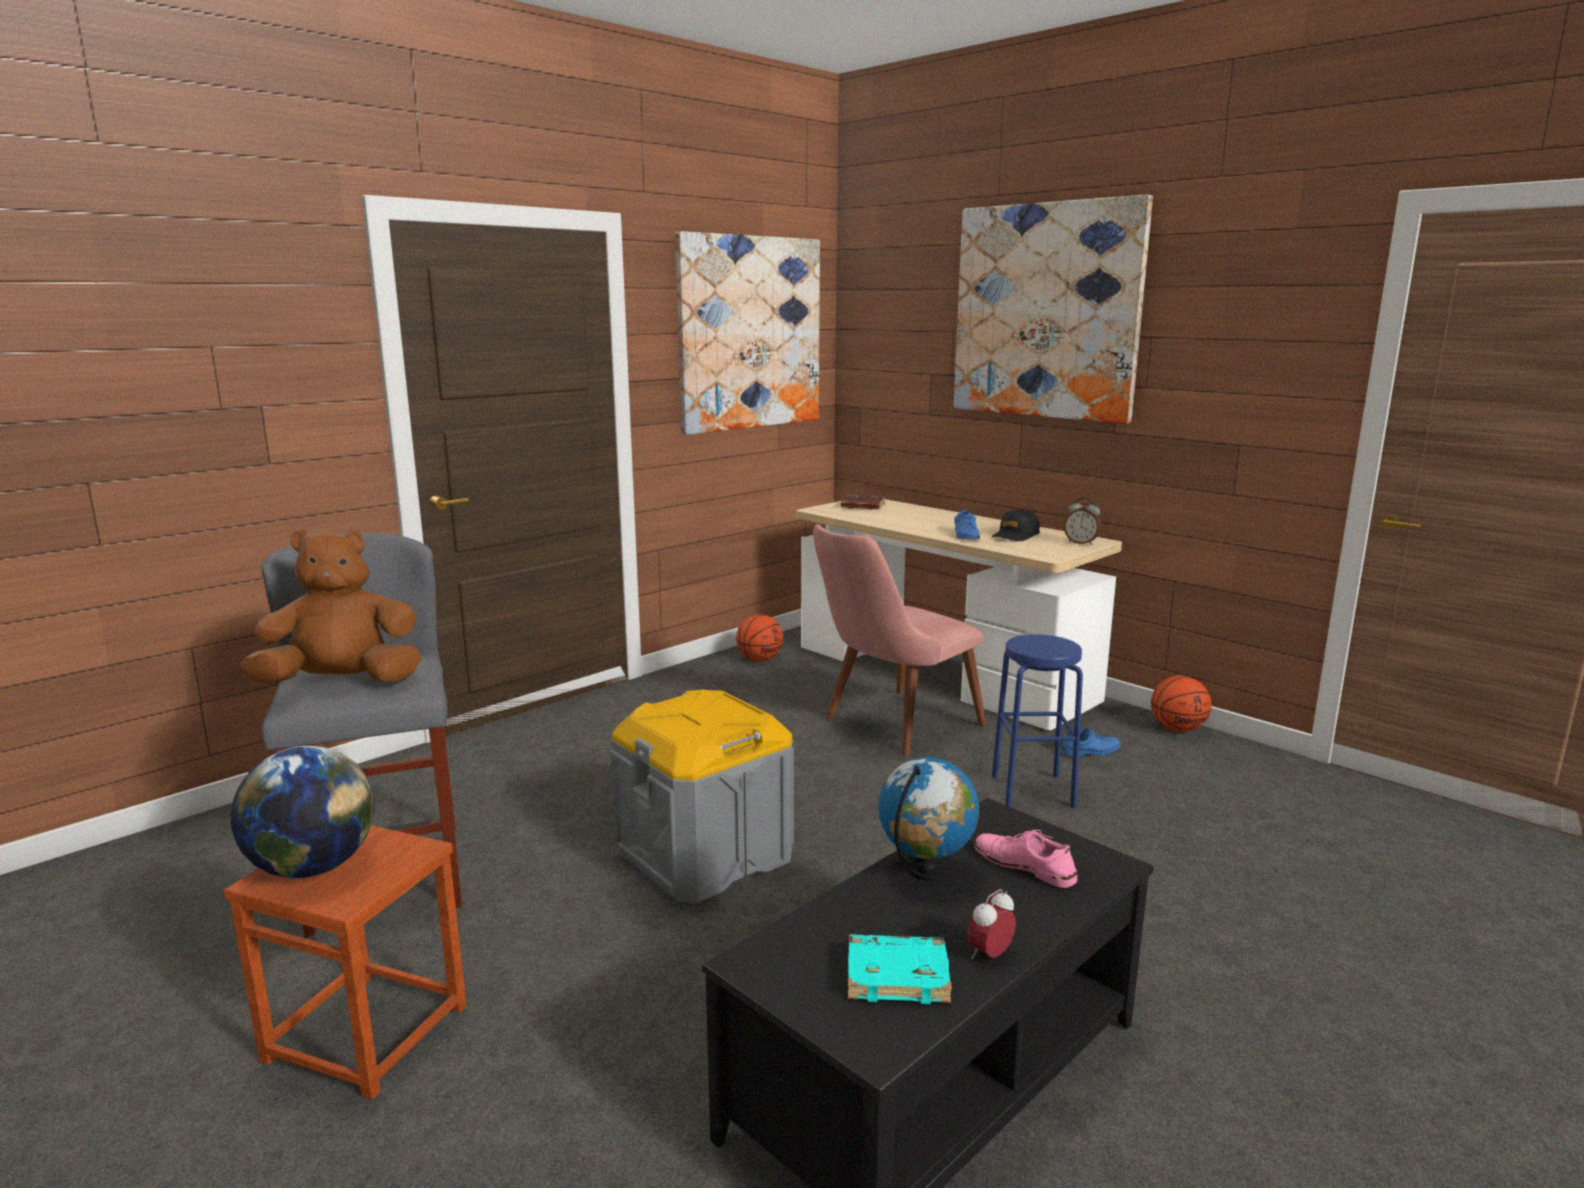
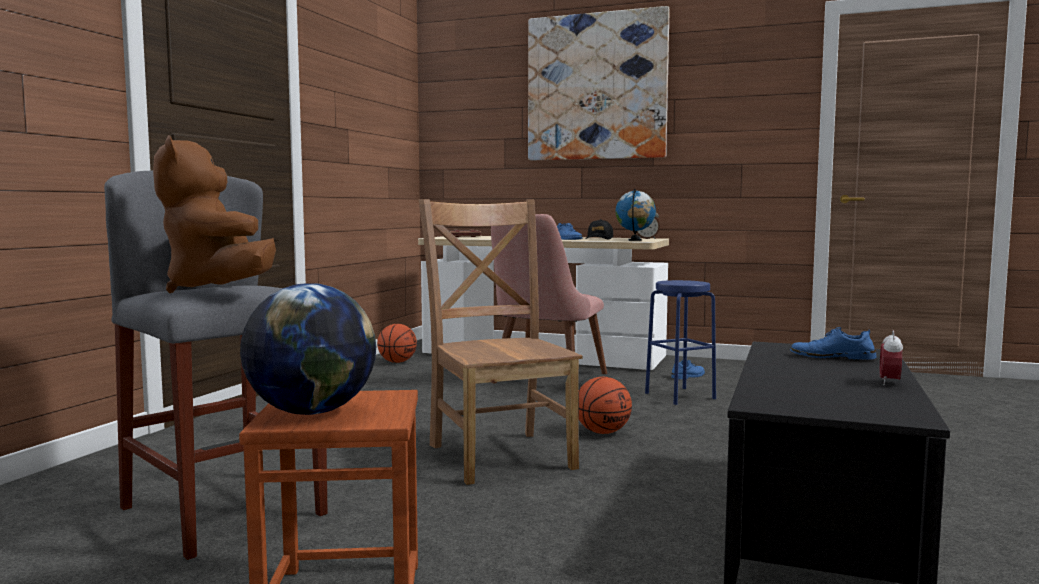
camera: 25 degrees left, 10 degrees down
(343, 683) = (217, 290): brown plush toy -> brown plush toy turned 75 degrees counterclockwise
(705, 854) = (499, 454): grey storage box -> brown chair
(750, 333) = (372, 101): picture -> none
(898, 975) = (858, 395): turquoise book -> none
(926, 873) = (783, 365): globe -> globe (635, 240)
(1024, 866) = (832, 357): pink shoe -> blue shoe
(1177, 729) = (723, 362): basketball -> basketball (602, 432)

